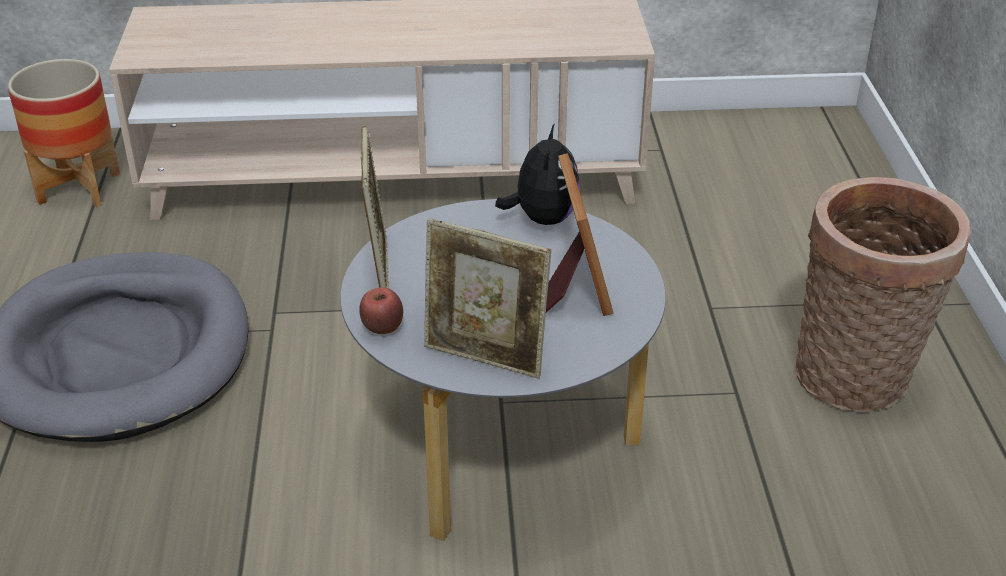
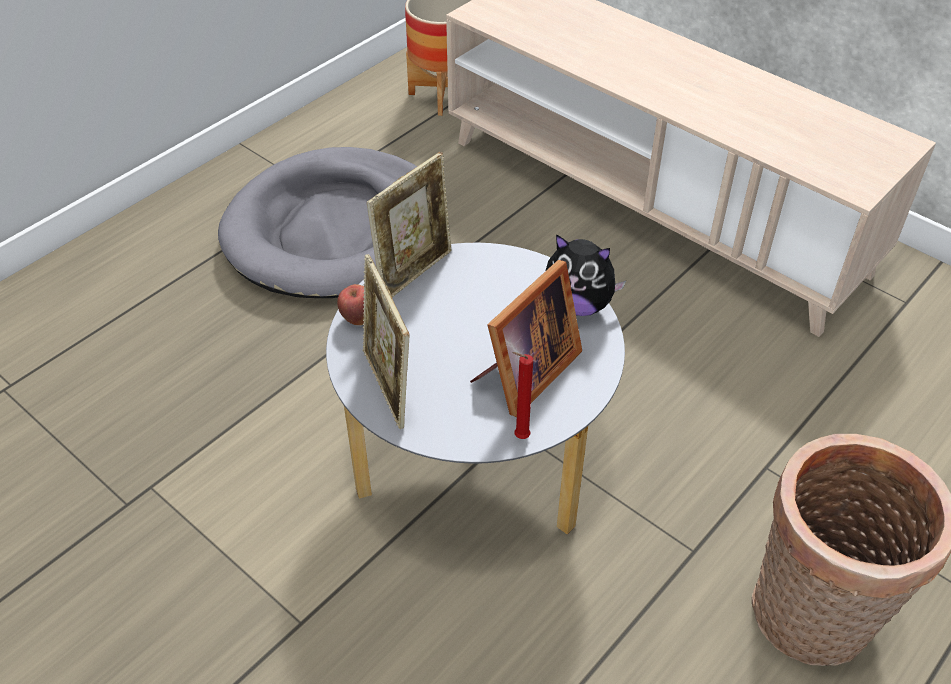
camera: 45 degrees right, 10 degrees up
(542, 218) = (578, 304): plush toy -> plush toy turned 60 degrees clockwise
(632, 325) = (519, 437): none -> red candle

